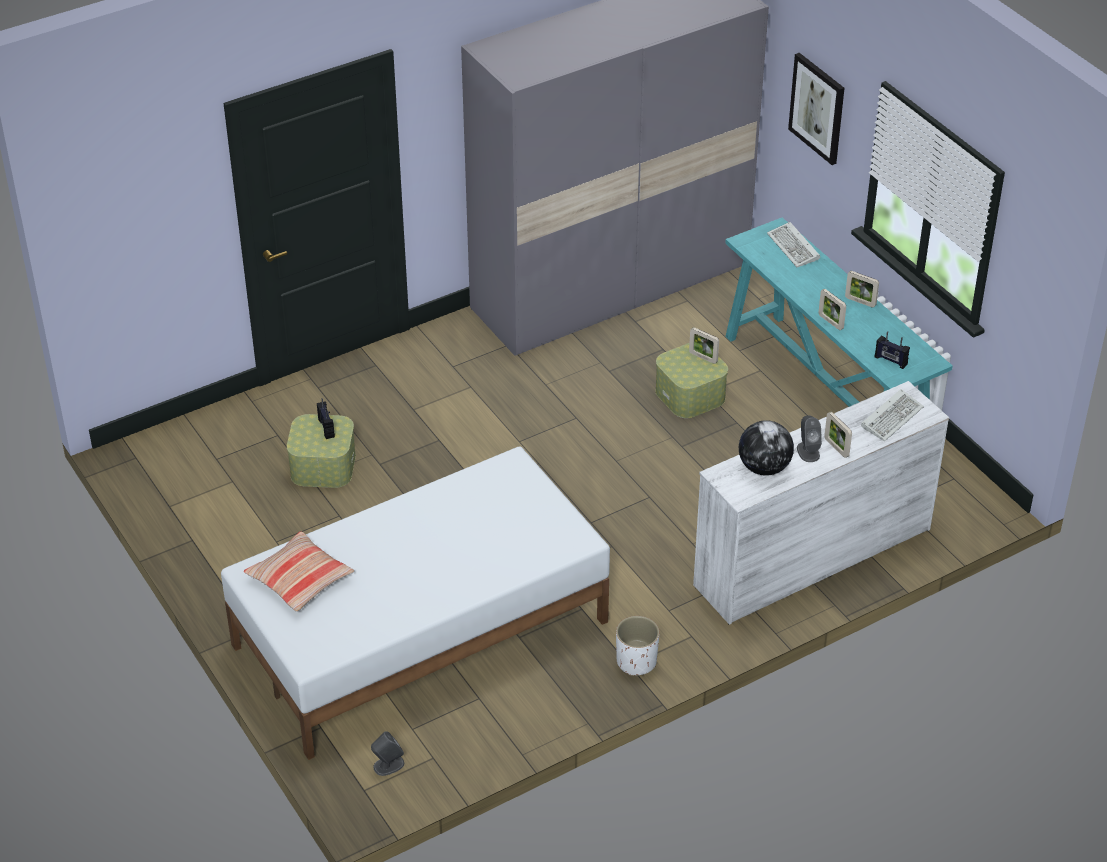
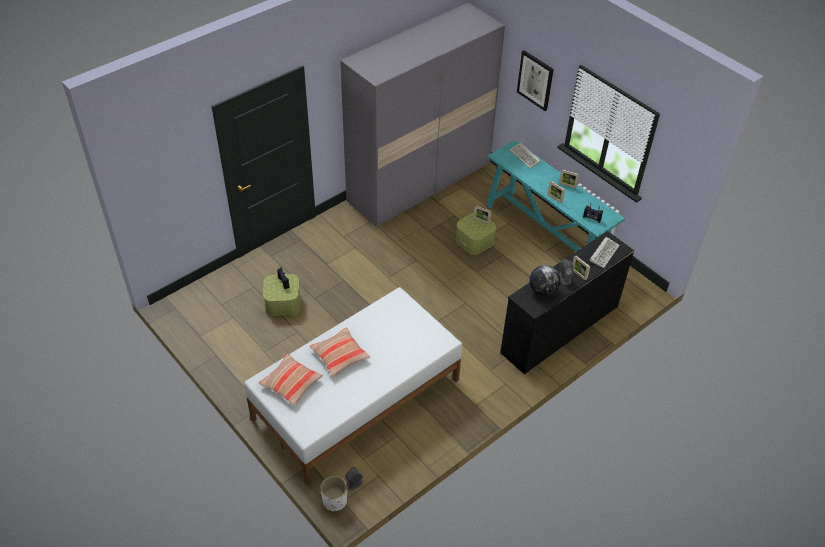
camera: 10 degrees left, 5 degrees up
(391, 544) = (340, 355): none -> pillow
(636, 662) = (479, 402): white planter -> white planter (334, 501)
(811, 557) = (559, 329): white dresser -> black dresser

